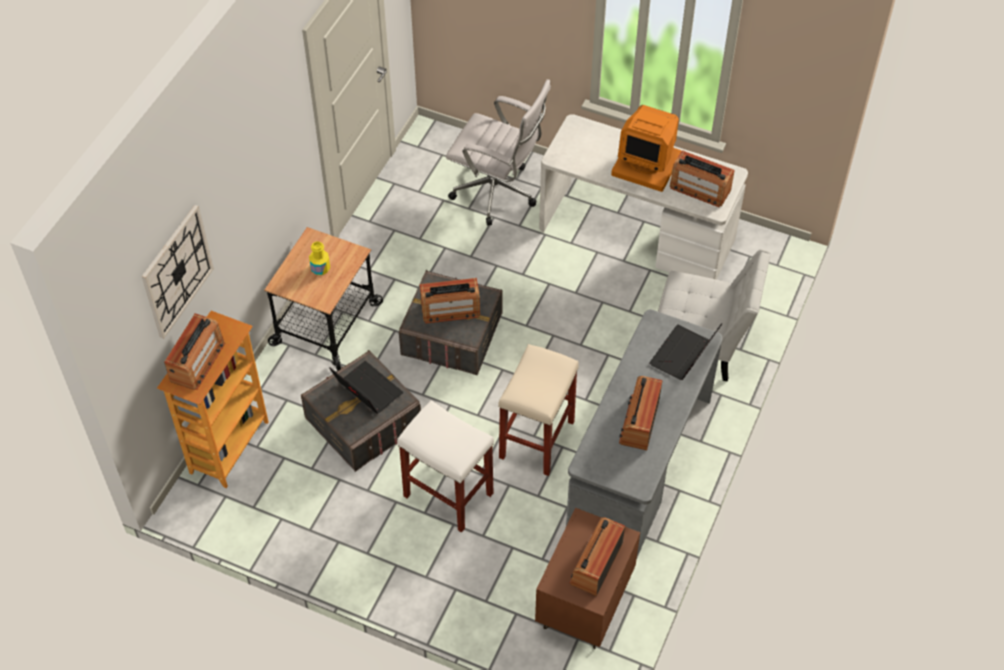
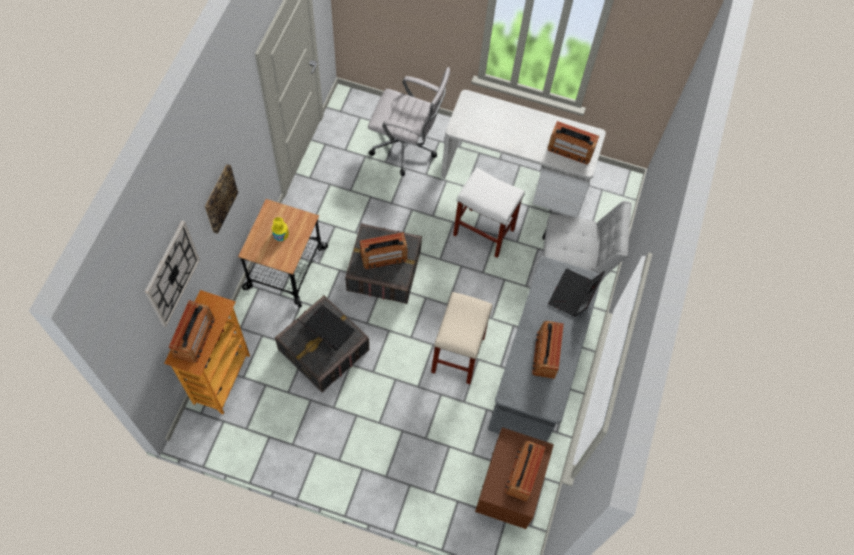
camera: 10 degrees left, 10 degrees up
(245, 199) = (219, 198): none -> picture
(447, 495) = (394, 406): white stool -> white stool (483, 232)
(647, 164) = (527, 130): monitor -> none

